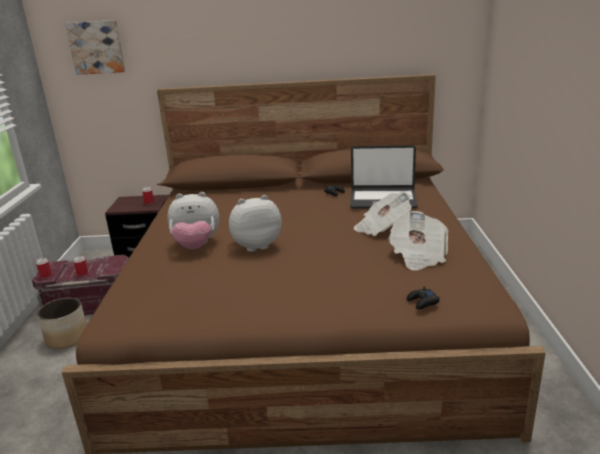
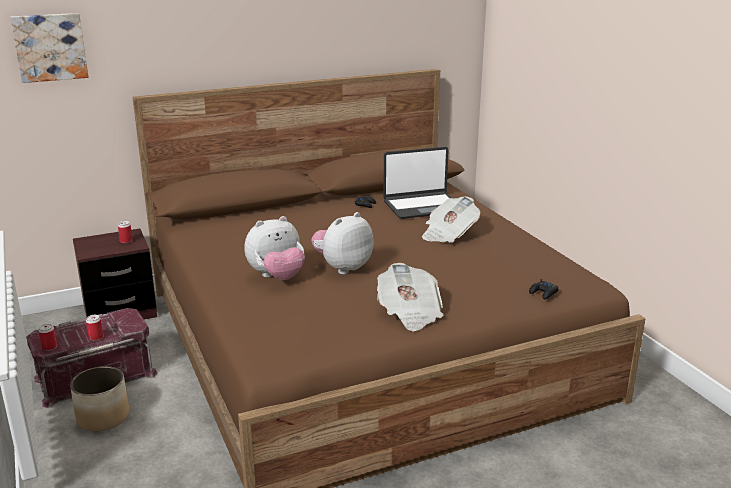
camera: 25 degrees left, 0 degrees up
(418, 255) = (504, 255): newspaper -> newspaper (409, 313)

